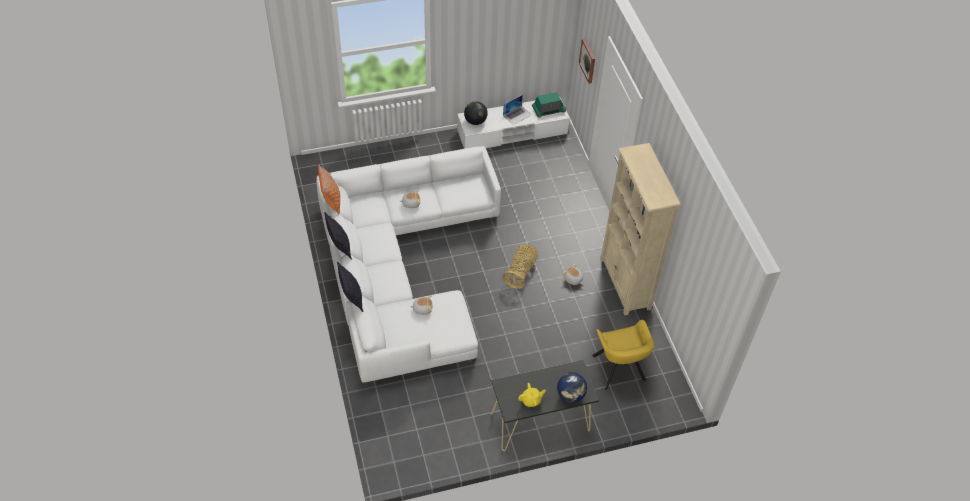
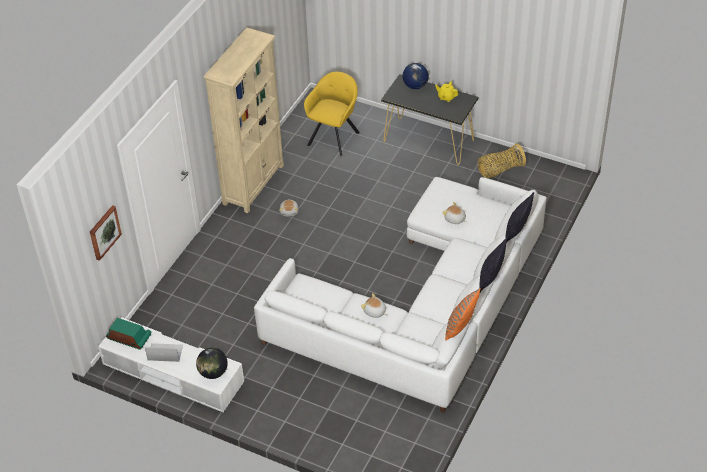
camera: 135 degrees left, 5 degrees down
(520, 272) = (324, 242): basket -> basket (499, 170)

